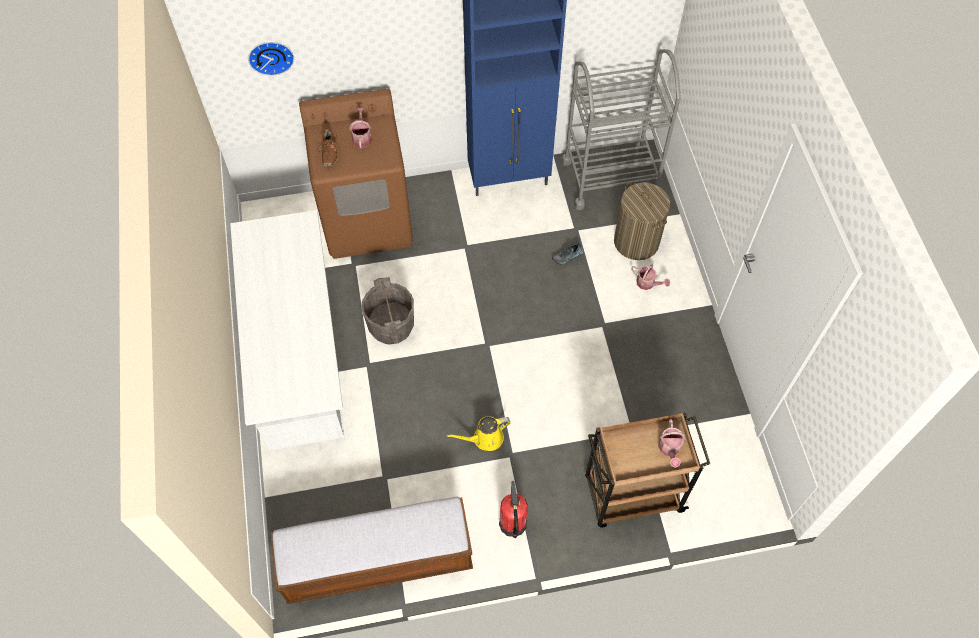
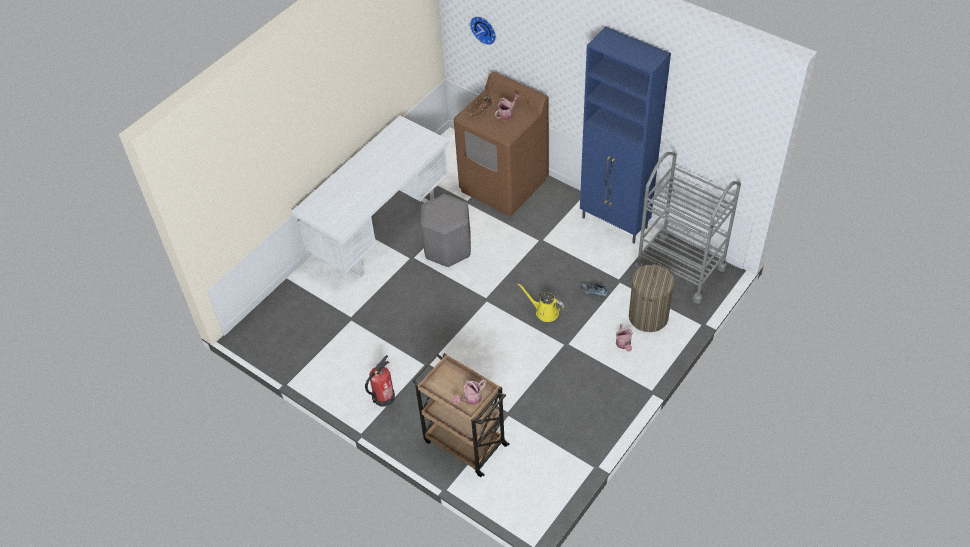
camera: 50 degrees right, 10 degrees down
(377, 561) = (298, 353): bench -> none
(391, 326) = (447, 248): grey bucket -> grey stool
(485, 438) = (423, 344): yellow watering can -> yellow watering can (544, 312)

